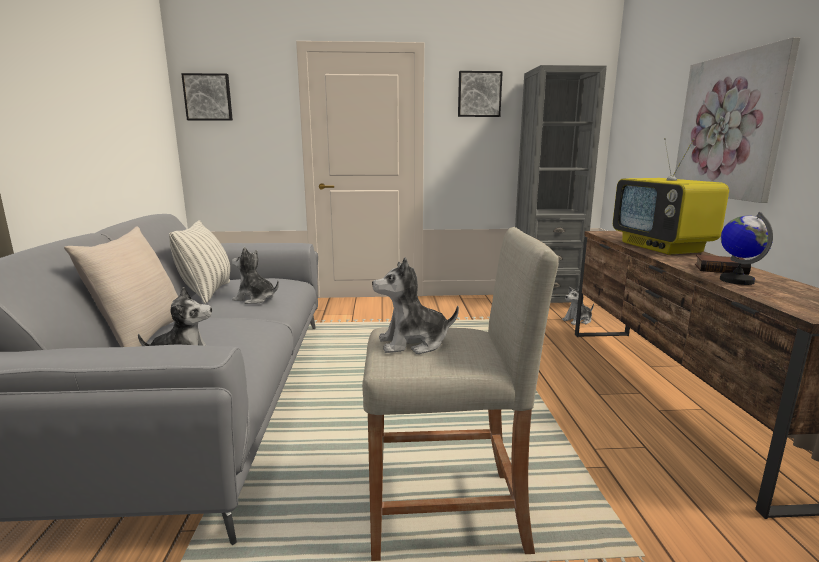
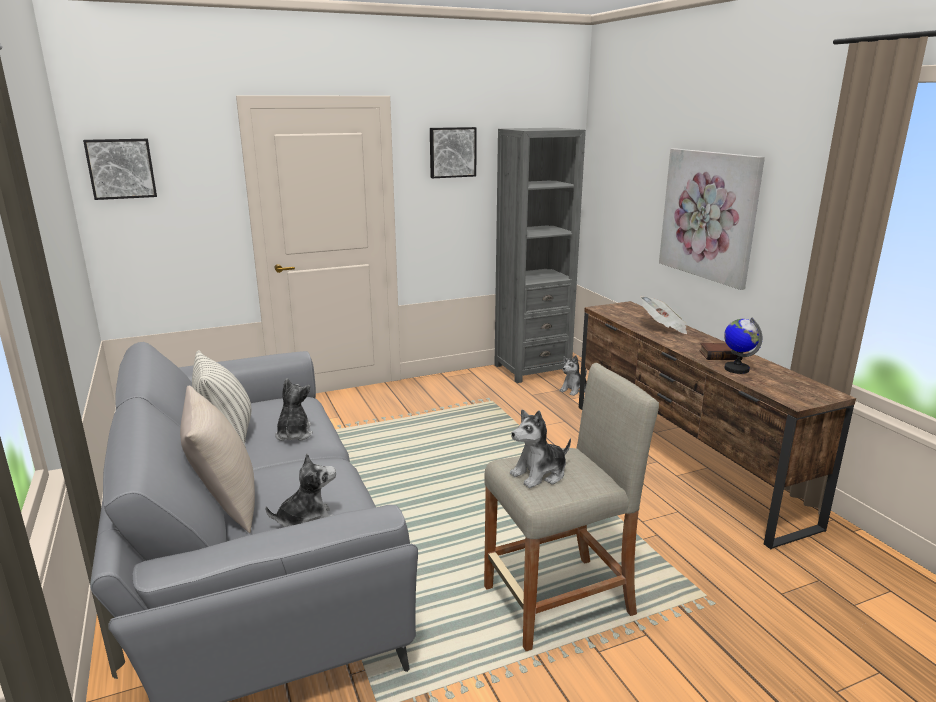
camera: 20 degrees left, 5 degrees up
(255, 299) = (294, 434): plush toy -> plush toy turned 90 degrees clockwise
(662, 247) = (663, 328): television -> newspaper

